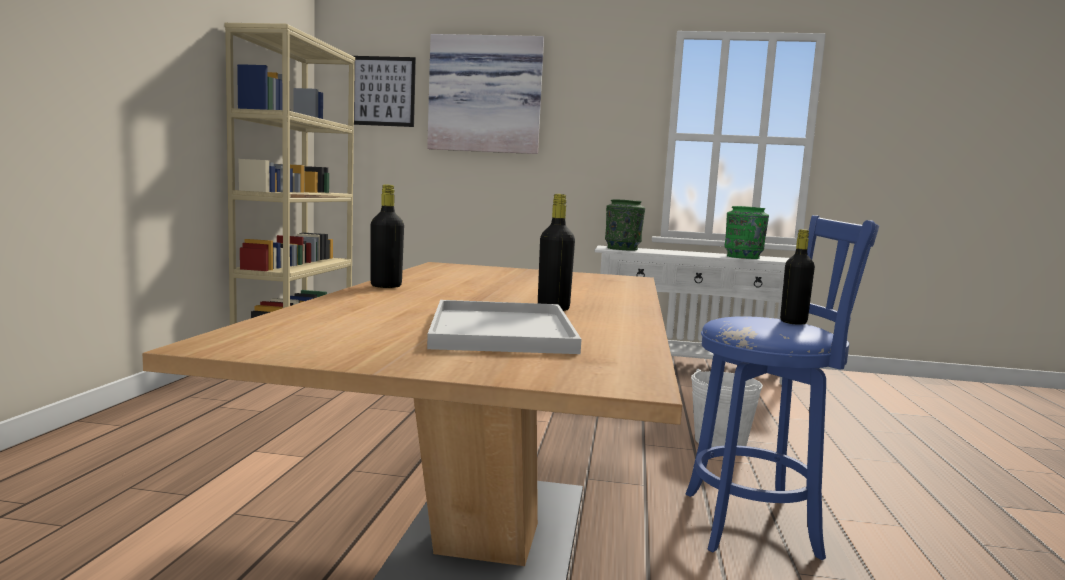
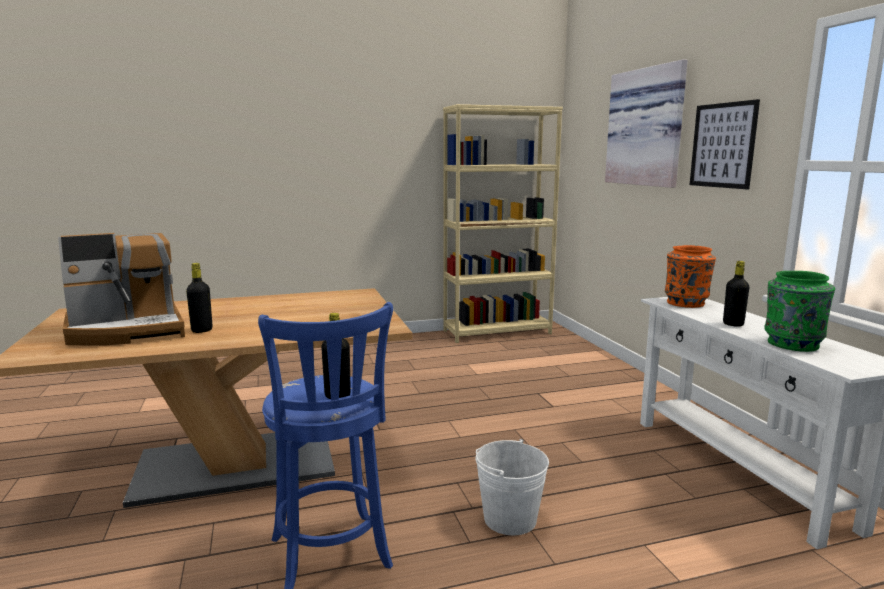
camera: 65 degrees right, 5 degrees up
(382, 91) = (591, 131): picture -> picture (722, 145)
(386, 286) = (243, 300): black bottle -> black bottle (733, 324)
(499, 329) = (128, 331): white tray -> coffee machine
(622, 248) = (686, 303): green vase -> orange vase

